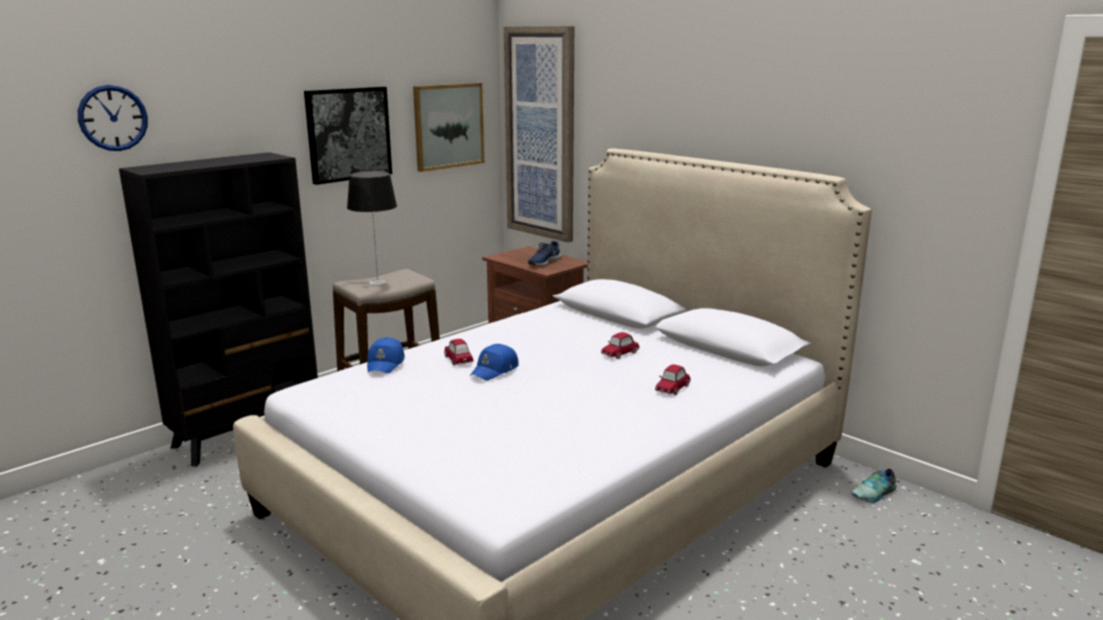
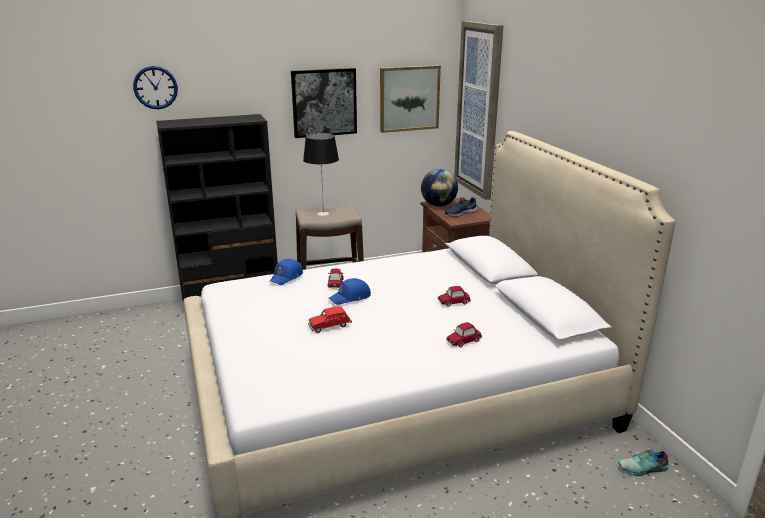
camera: 25 degrees right, 5 degrees up
(501, 405) = (330, 326): none -> red toy car
(508, 257) = (438, 205): none -> globe

